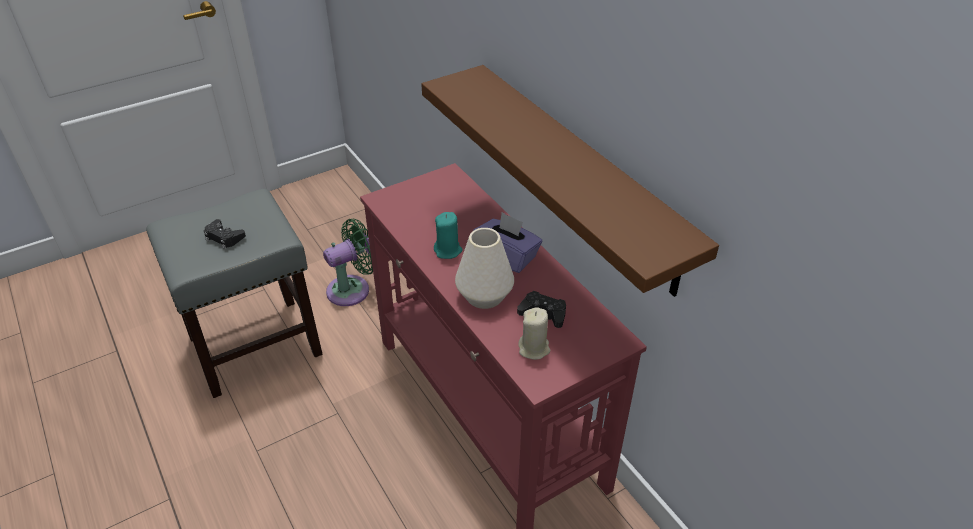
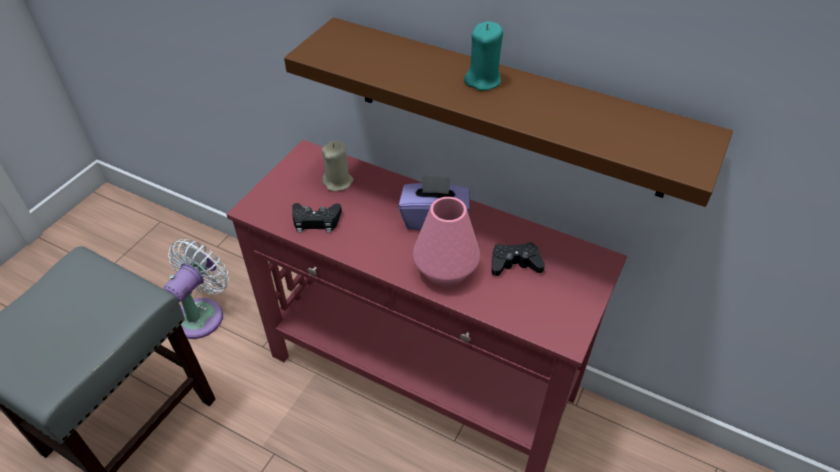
camera: 30 degrees left, 5 degrees up
(224, 237) = (69, 326): black game controller -> black game controller (316, 221)
(352, 289) = (202, 314): green fan -> white fan
(448, 250) = (371, 237): turquoise candle -> turquoise candle (483, 80)
(484, 296) = (446, 270): white vase -> pink vase
(534, 348) = (535, 304): beige candle -> beige candle (338, 182)

